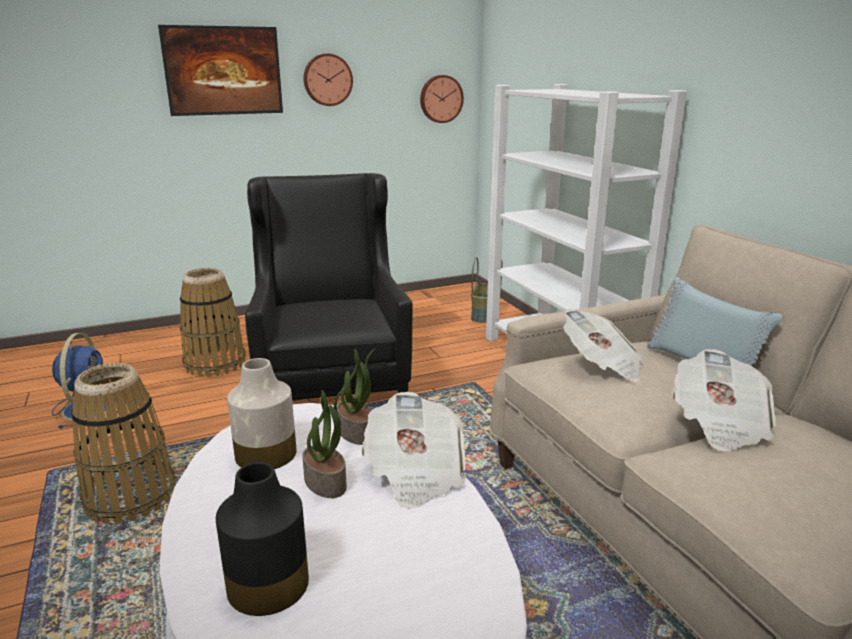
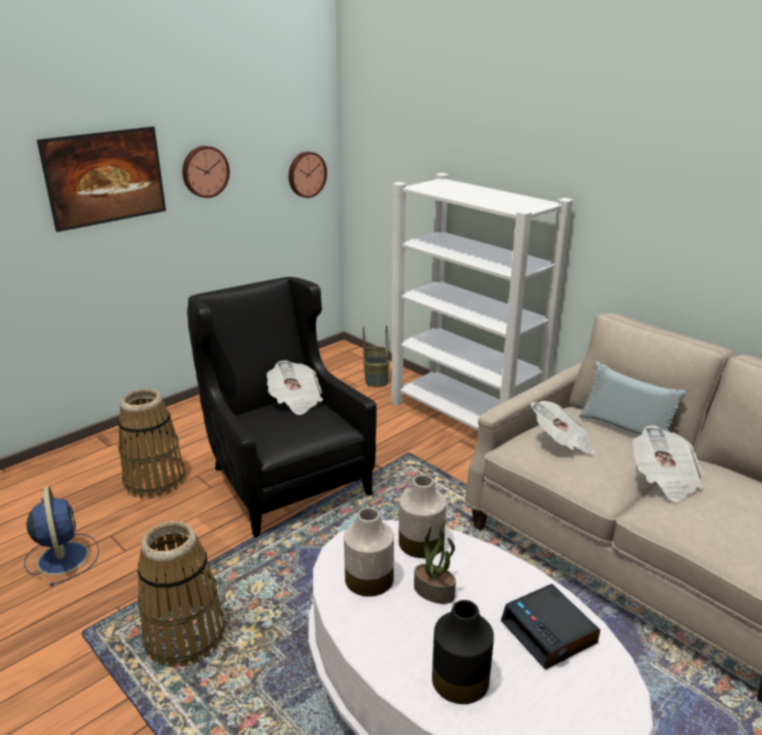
camera: 20 degrees left, 5 degrees up
(357, 432) = (421, 542): potted plant -> beige vase
(415, 473) = (490, 567): newspaper -> newspaper (295, 400)
(429, 563) = (549, 633): none -> alarm clock

